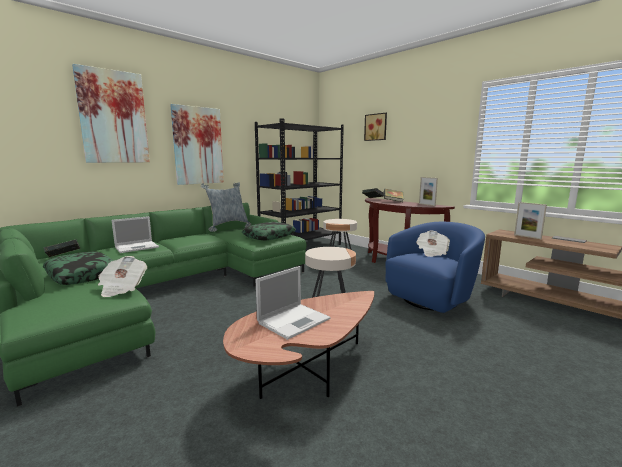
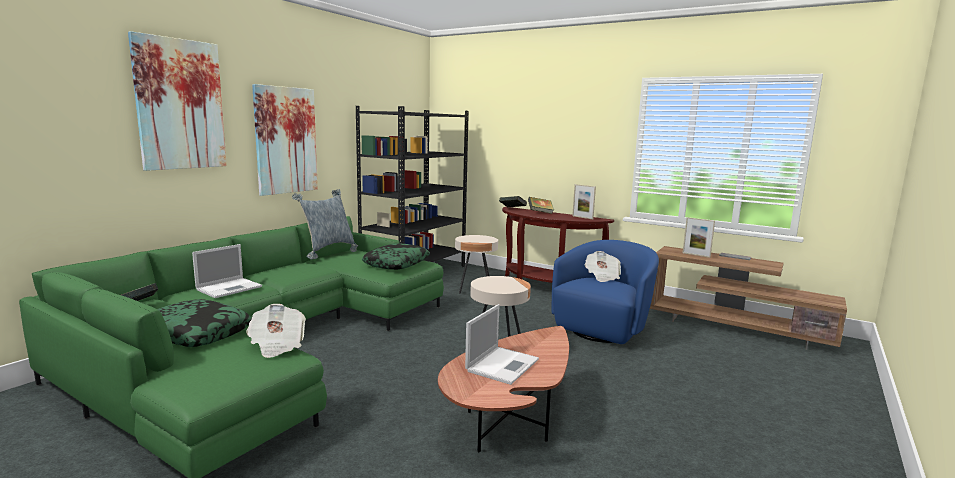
camera: 15 degrees left, 0 degrees up
(376, 127) = (512, 117): picture -> none

